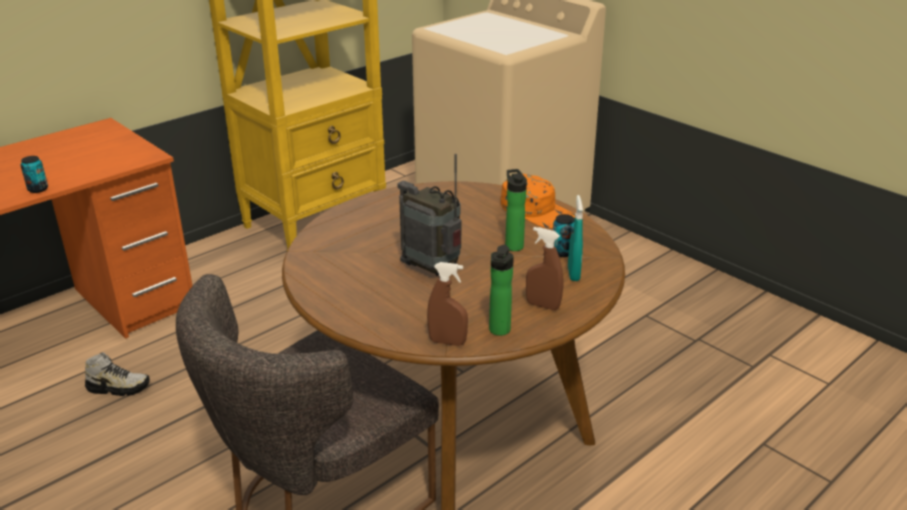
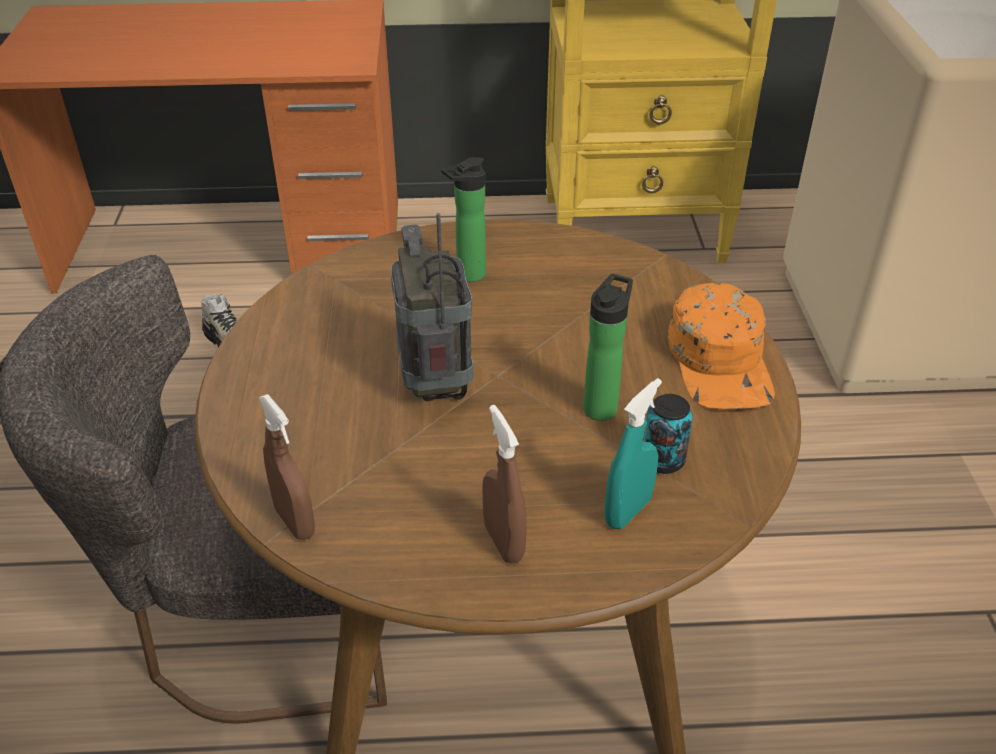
camera: 40 degrees right, 10 degrees up
(38, 189) = (199, 67): can -> none
(499, 331) = (381, 549): bottle -> bottle (467, 276)

